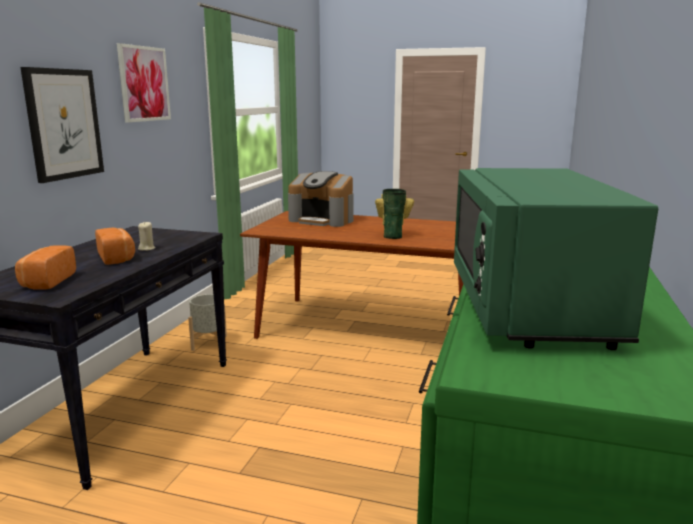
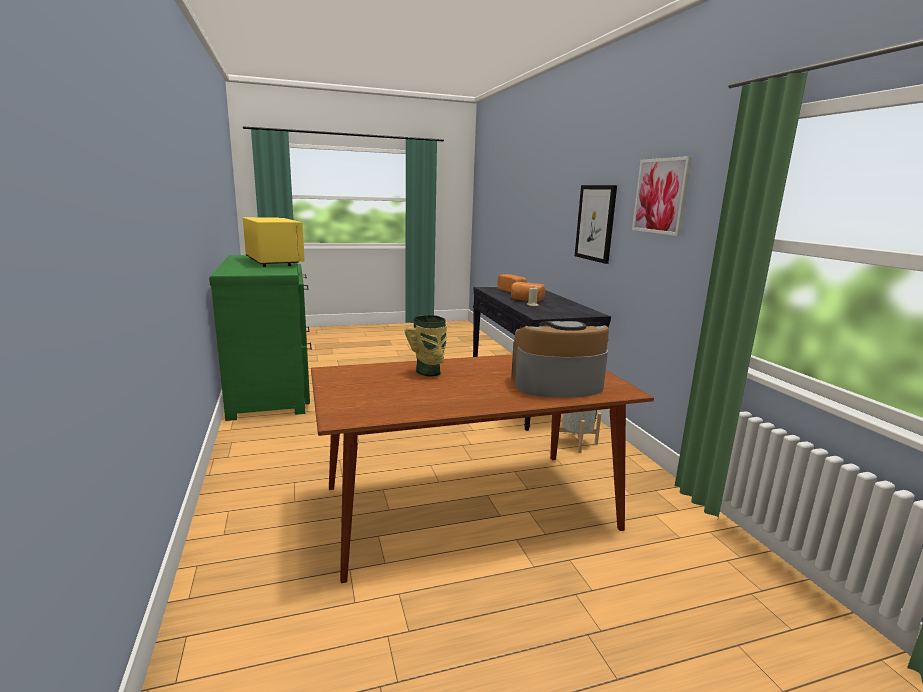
camera: 145 degrees right, 0 degrees up
(529, 307) = (273, 262): green microwave -> yellow microwave

